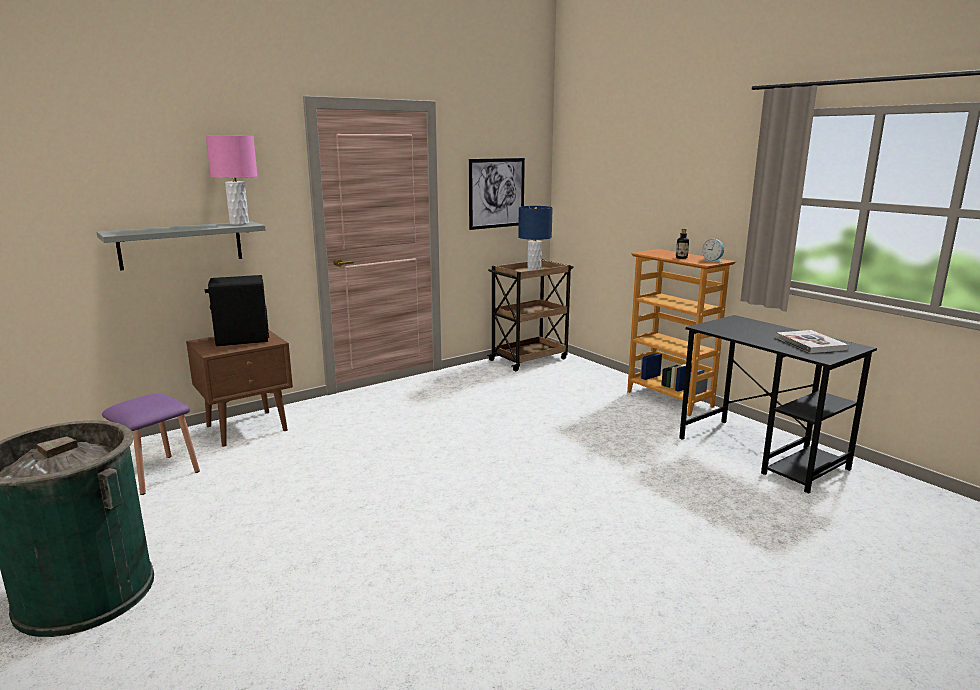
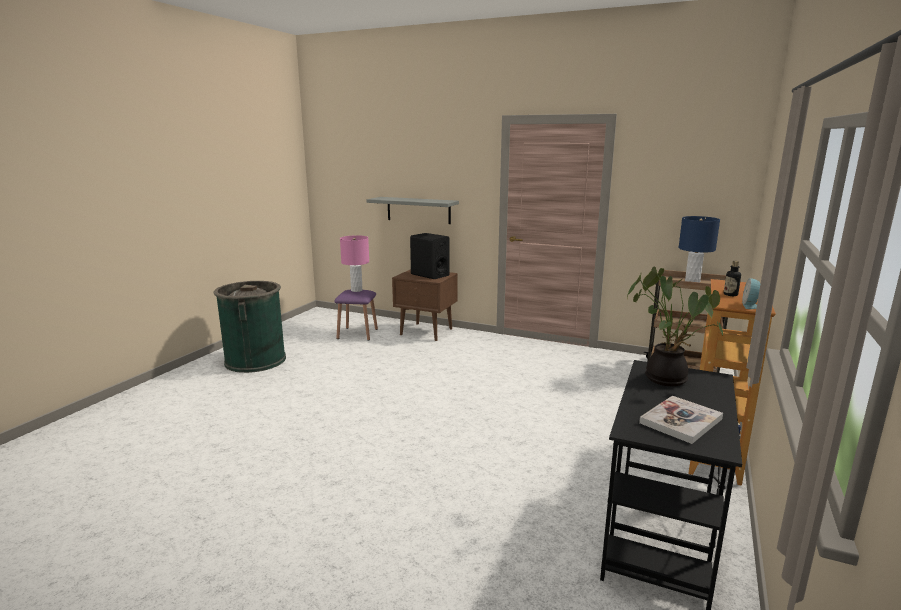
camera: 60 degrees right, 0 degrees up
(239, 223) = (443, 201): pink table lamp -> pink table lamp (356, 290)
(496, 193) = (679, 200): picture -> none
(731, 328) = (667, 378): none -> potted plant

